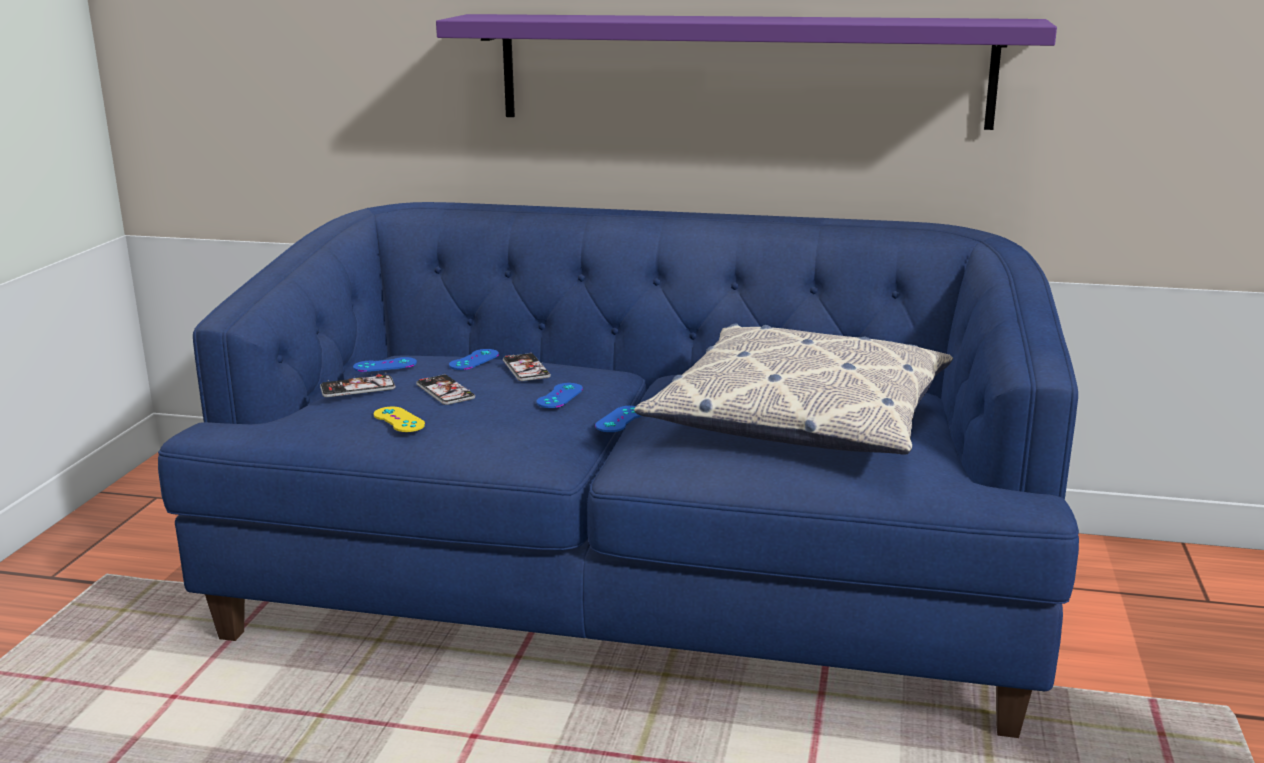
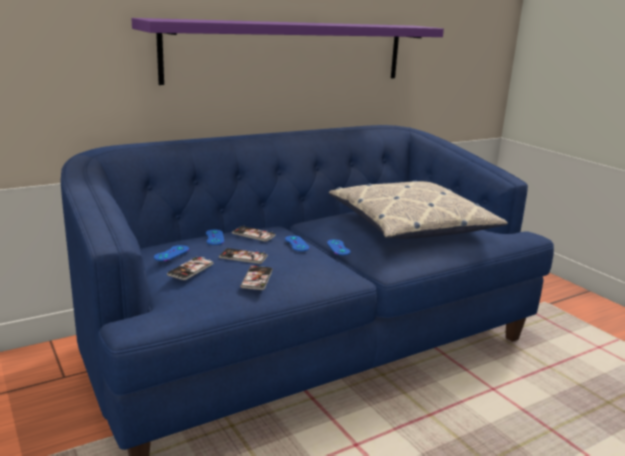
camera: 45 degrees left, 0 degrees up
(399, 420) = (257, 278): yellow game controller -> phone

